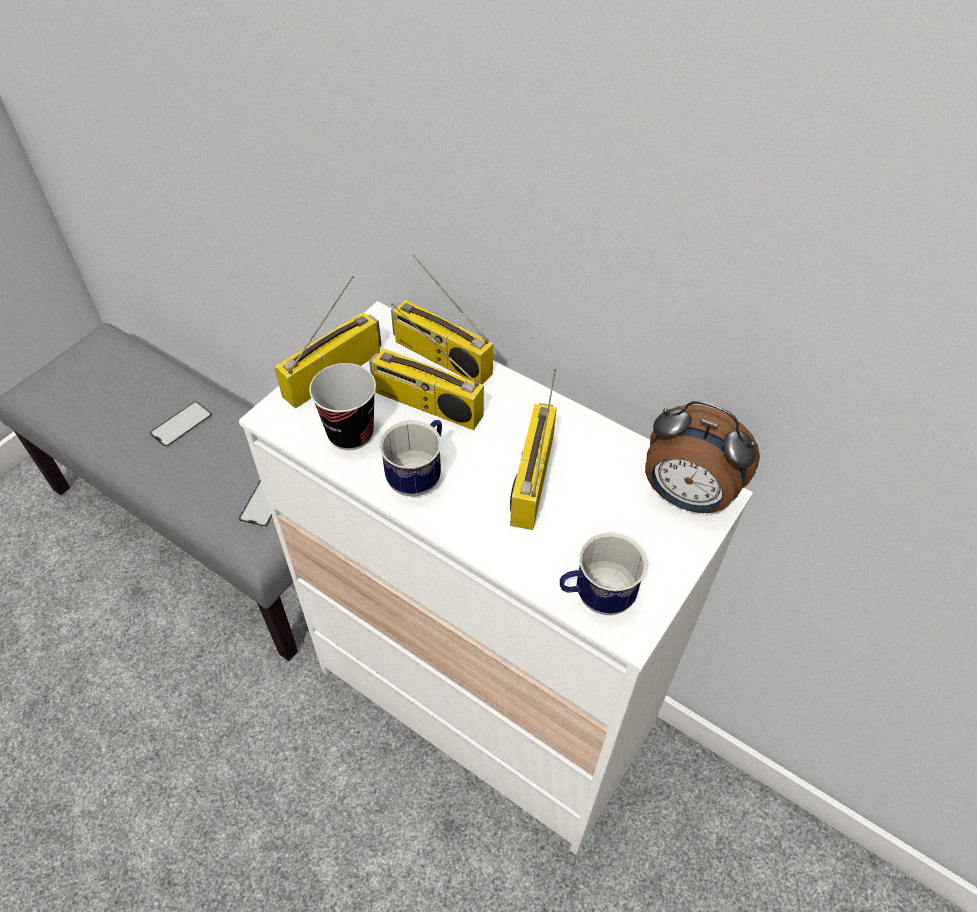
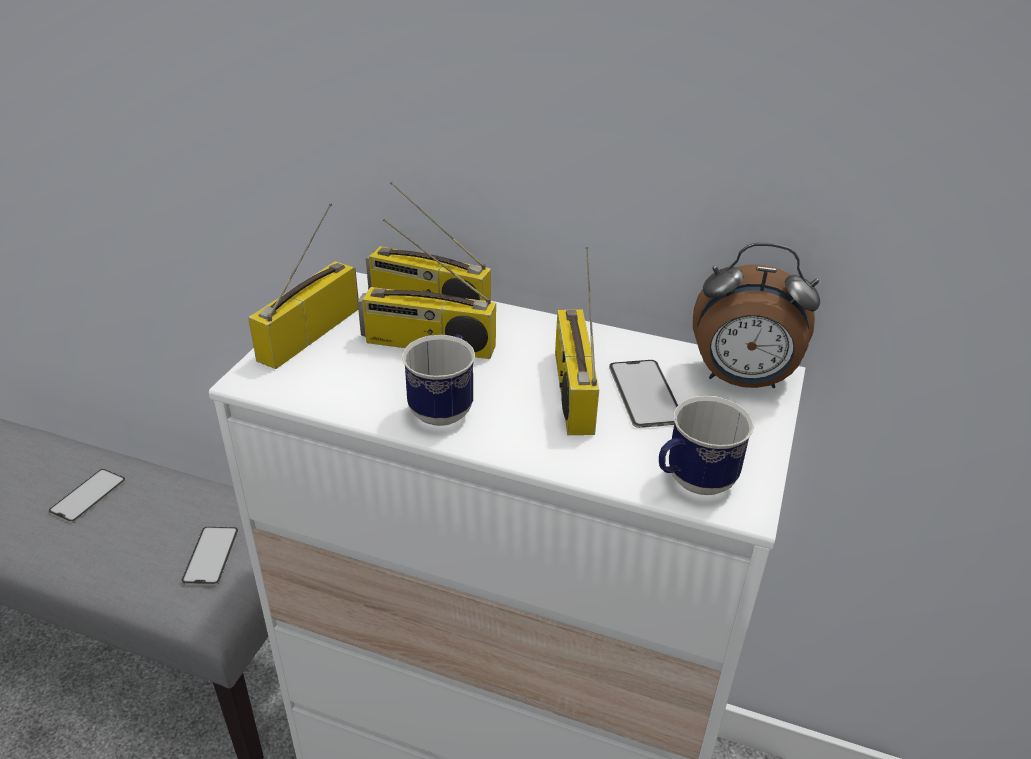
camera: 15 degrees left, 15 degrees down
(350, 434) = (350, 382): cup -> none
(593, 494) = (645, 393): none -> phone

